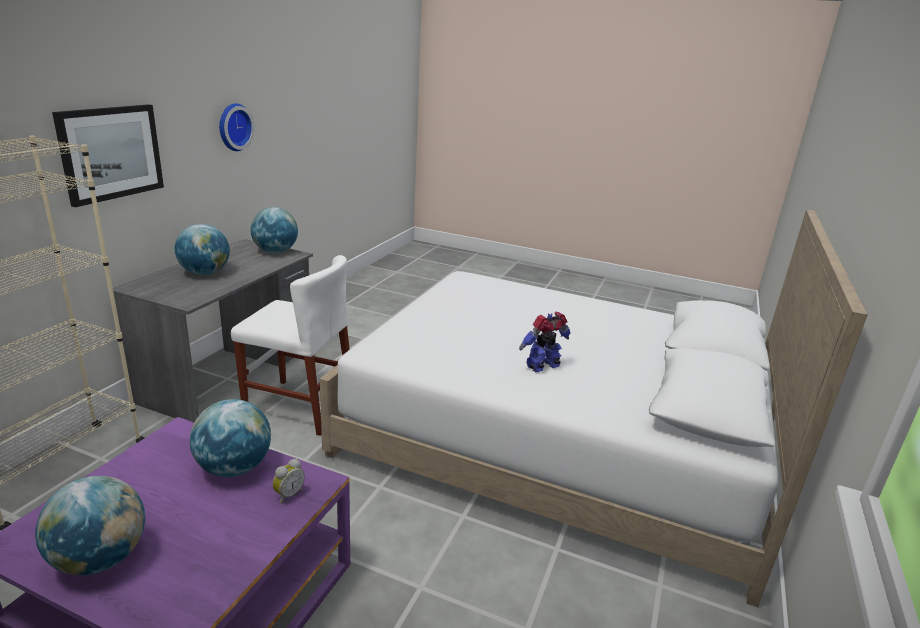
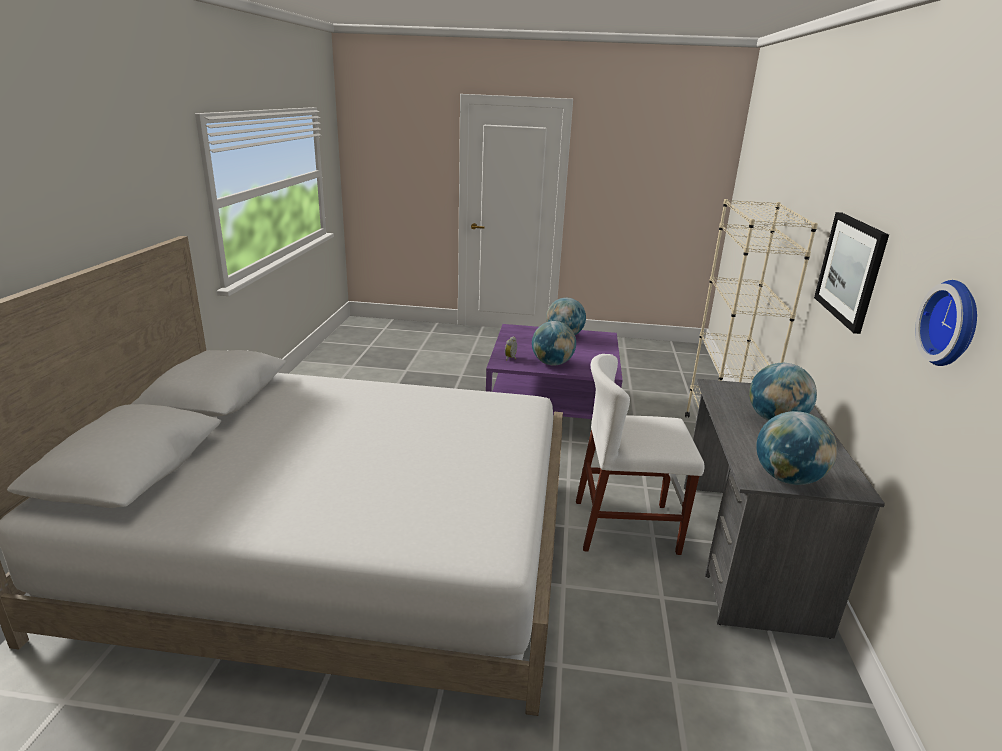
camera: 165 degrees right, 0 degrees up
(544, 367) = (361, 411): toy robot -> none

